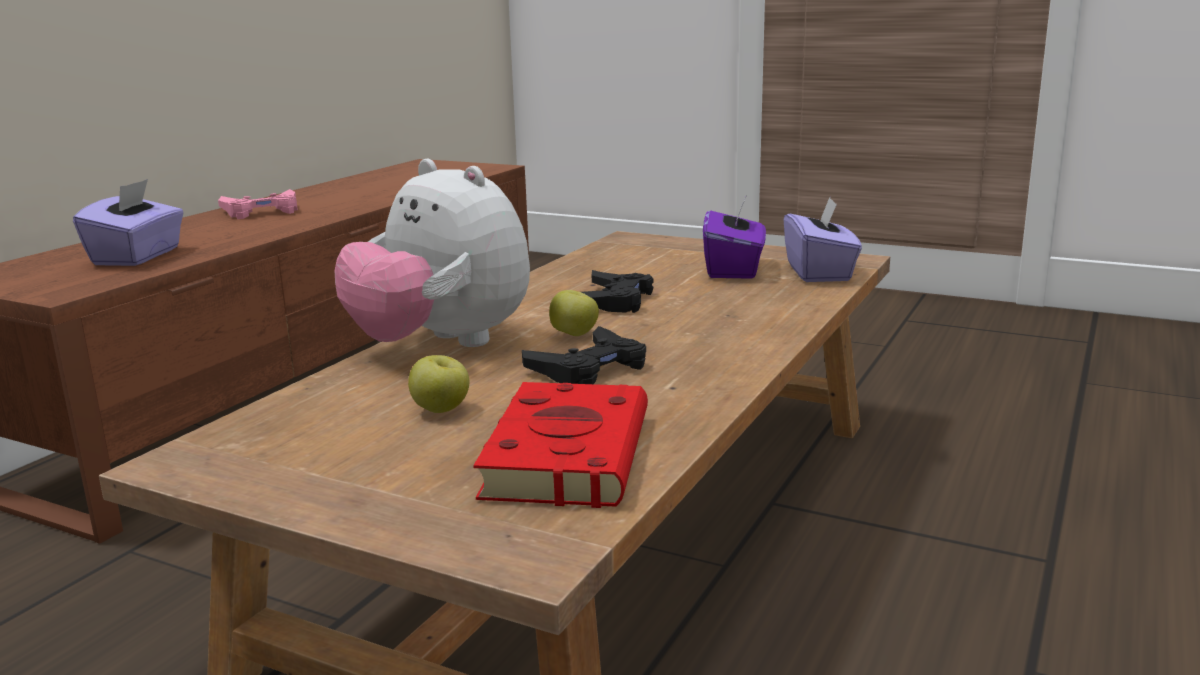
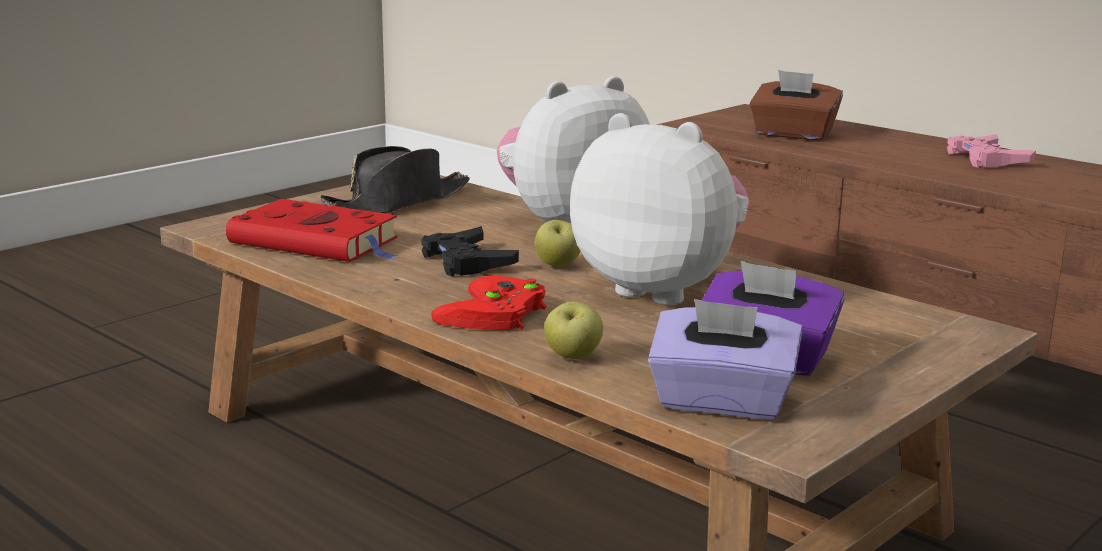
camera: 105 degrees right, 0 degrees up
(138, 257) = (793, 134): purple tissue box -> brown tissue box
(341, 444) = (398, 203): none -> black hat
(441, 410) = (427, 222): apple -> apple (573, 357)
(614, 301) = (660, 289): black game controller -> plush toy
(732, 337) = (495, 314): none -> red game controller

